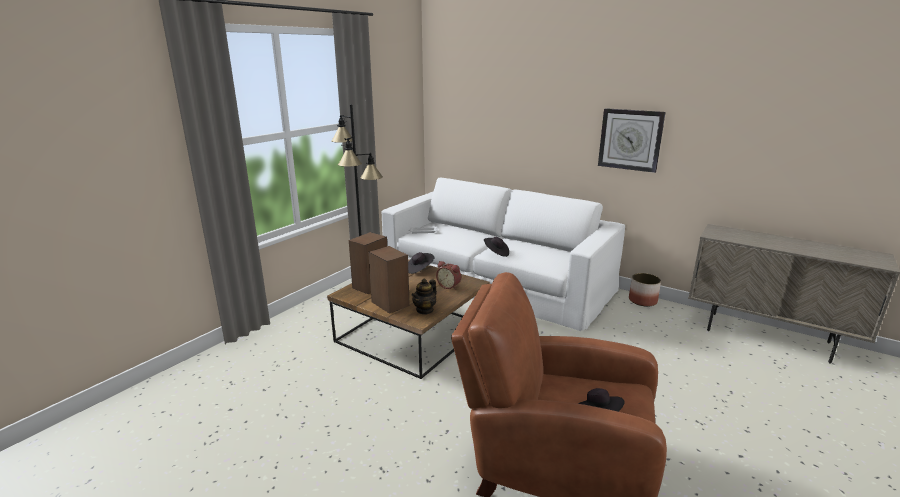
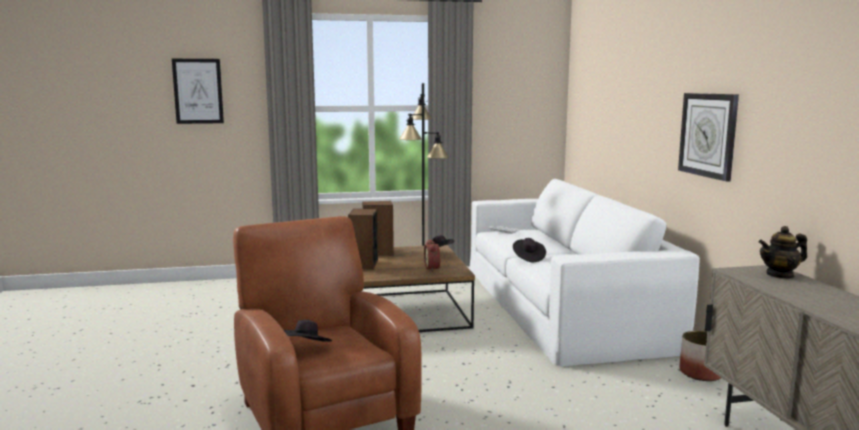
camera: 45 degrees right, 10 degrees down
(76, 140) = (198, 91): none -> picture
(425, 310) = (376, 274): teapot -> teapot (780, 275)

